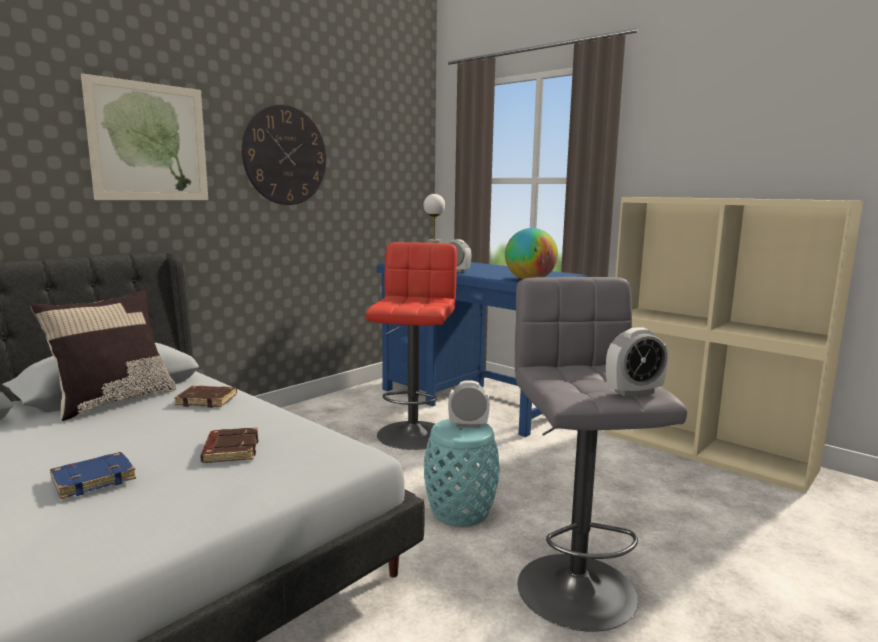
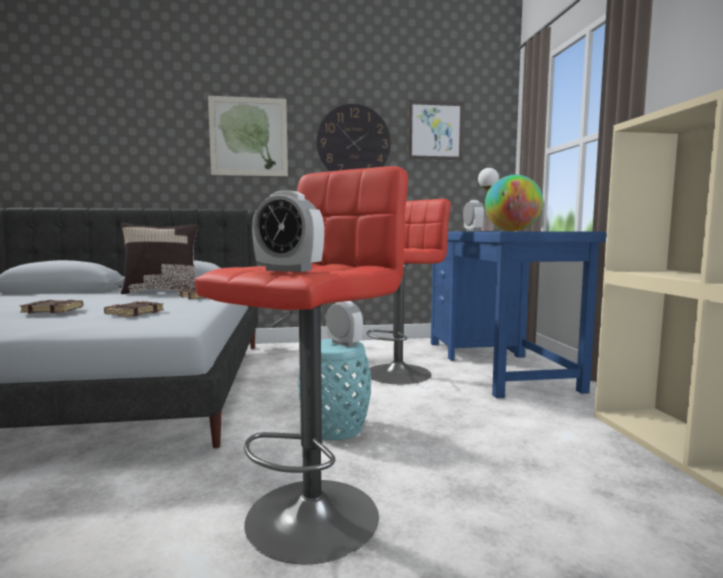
camera: 40 degrees right, 5 degrees down
(94, 479) = (54, 310): blue book -> brown book
(367, 143) = (435, 130): none -> picture
(577, 589) = (314, 517): grey stool -> red stool

